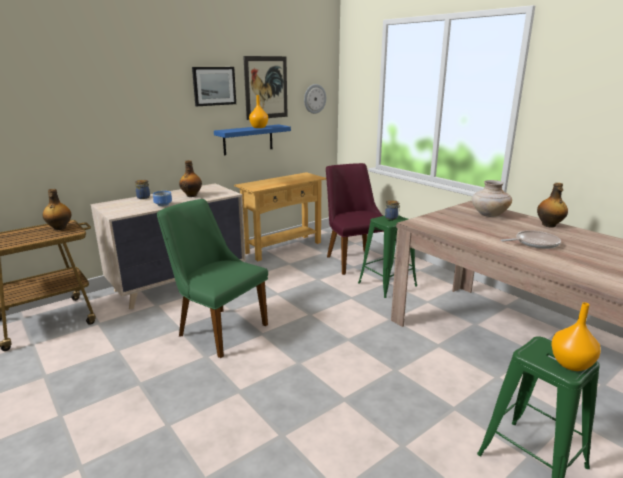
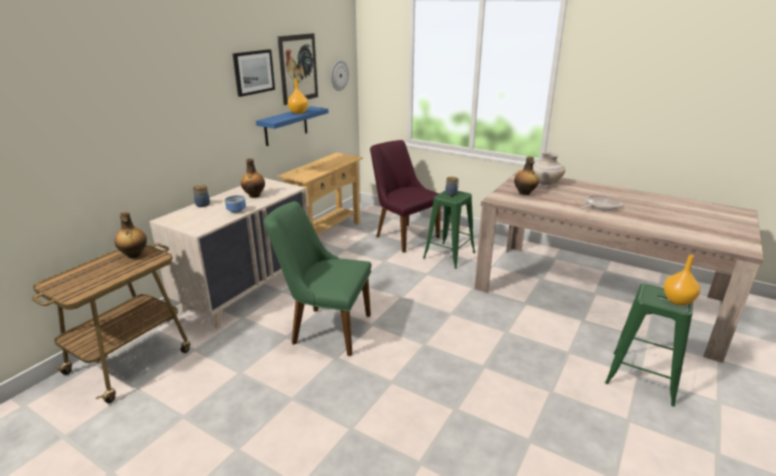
camera: 20 degrees left, 5 degrees up
(549, 225) = (596, 187): bottle -> bottle (524, 193)

